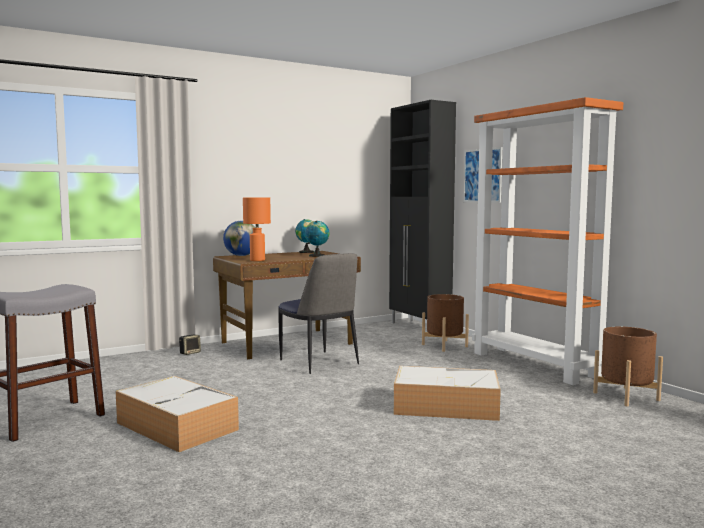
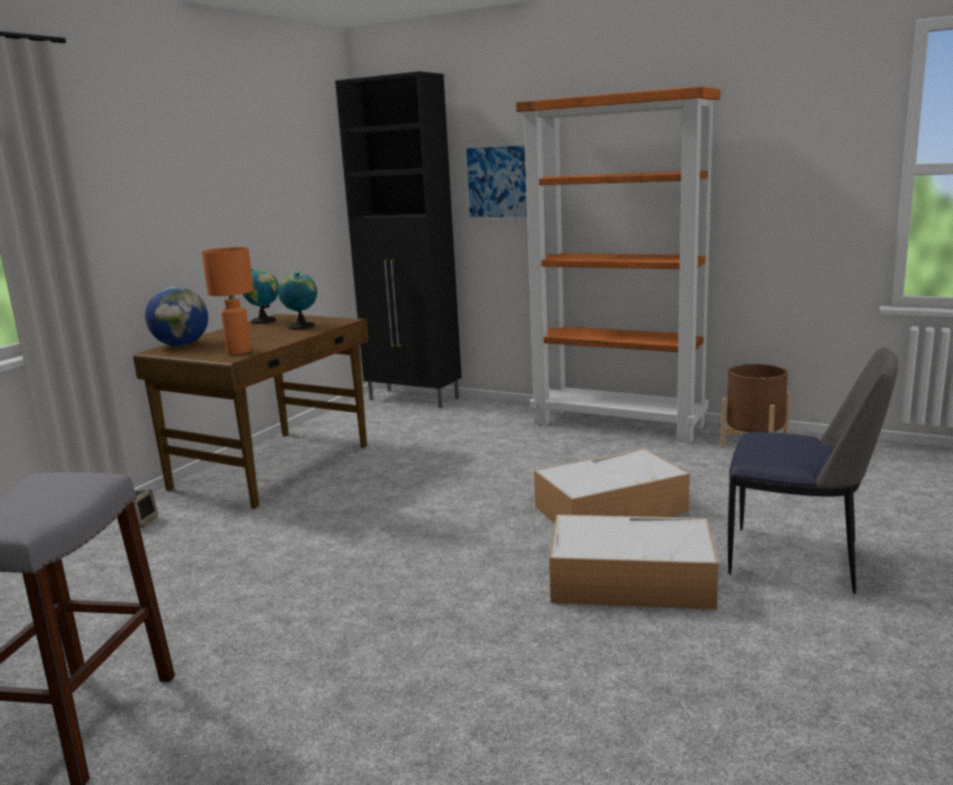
camera: 30 degrees left, 10 degrees up
(178, 426) = (328, 653): storage box -> storage box (634, 580)
(320, 363) = (368, 487): chair -> chair (799, 559)
(444, 345) = (485, 421): brown planter -> none

